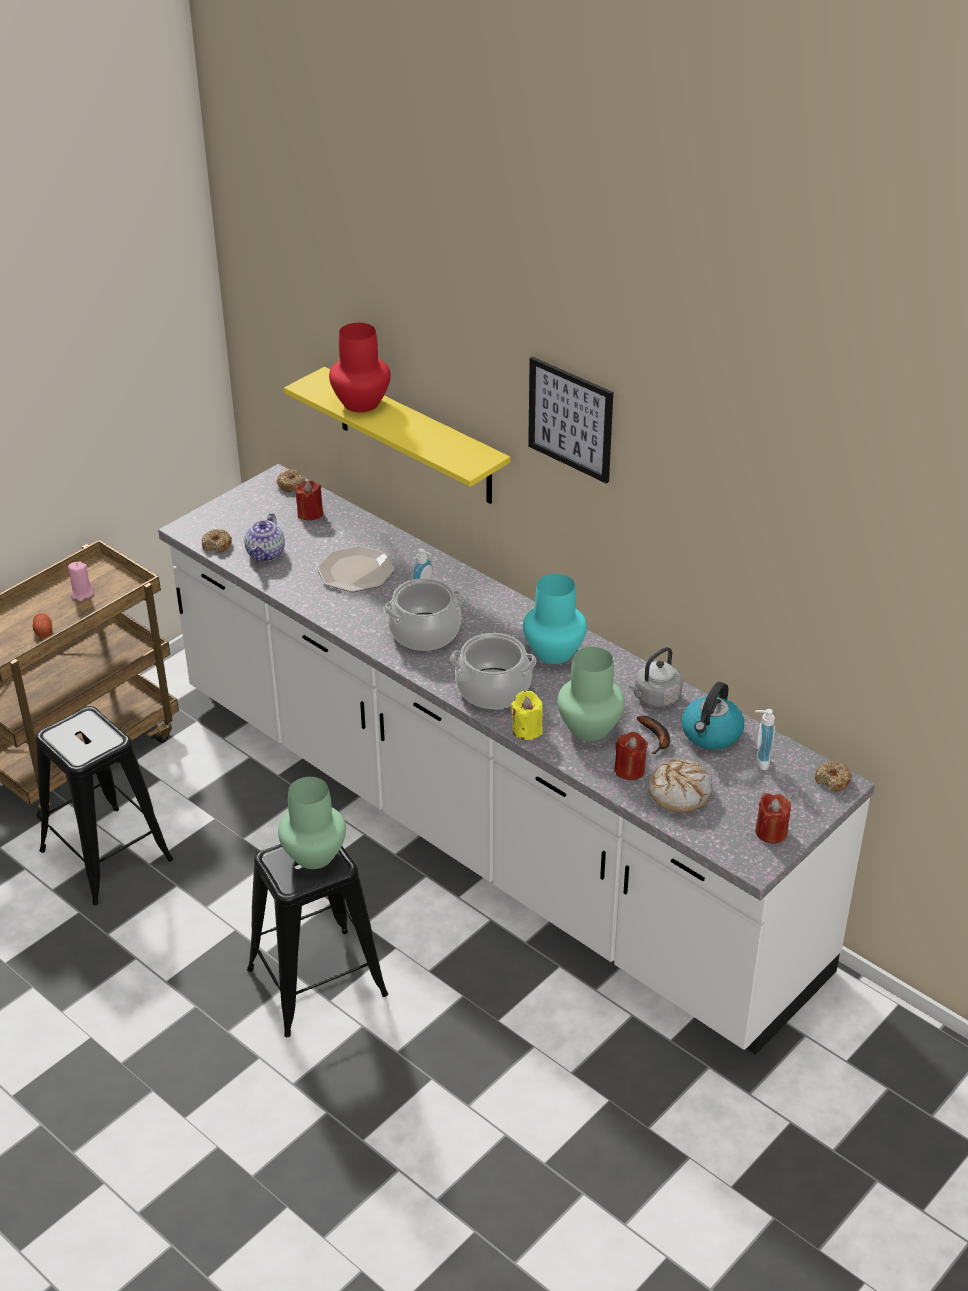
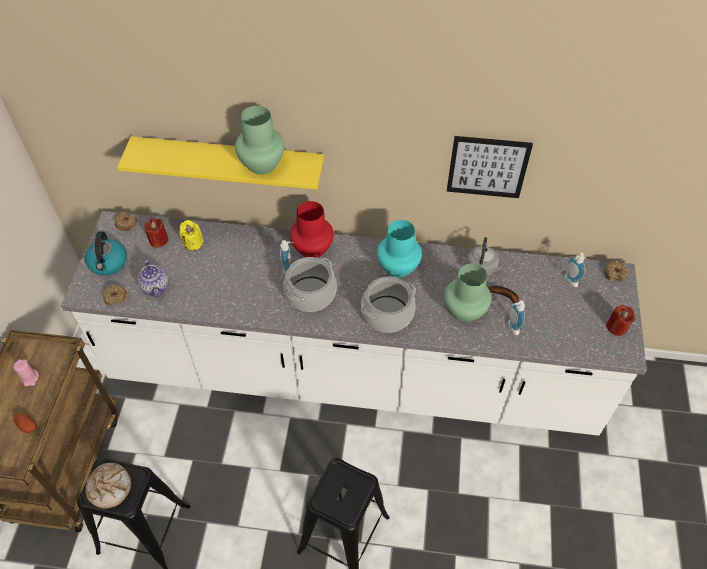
camera: 35 degrees left, 15 degrees up
(315, 856) = (344, 484): green vase -> green vase (263, 164)
(355, 571) = (227, 270): plate -> none
(360, 403) = (185, 156): red vase -> red vase (312, 249)
(527, 730) = (432, 333): yellow candle -> yellow candle (193, 243)
(570, 419) = (381, 116): picture -> picture (487, 167)
(629, 770) = (511, 328): red candle -> soap dispenser
(680, 792) = (550, 328): bread -> bread (110, 487)
(711, 734) = (530, 278): kettle -> kettle (108, 263)

